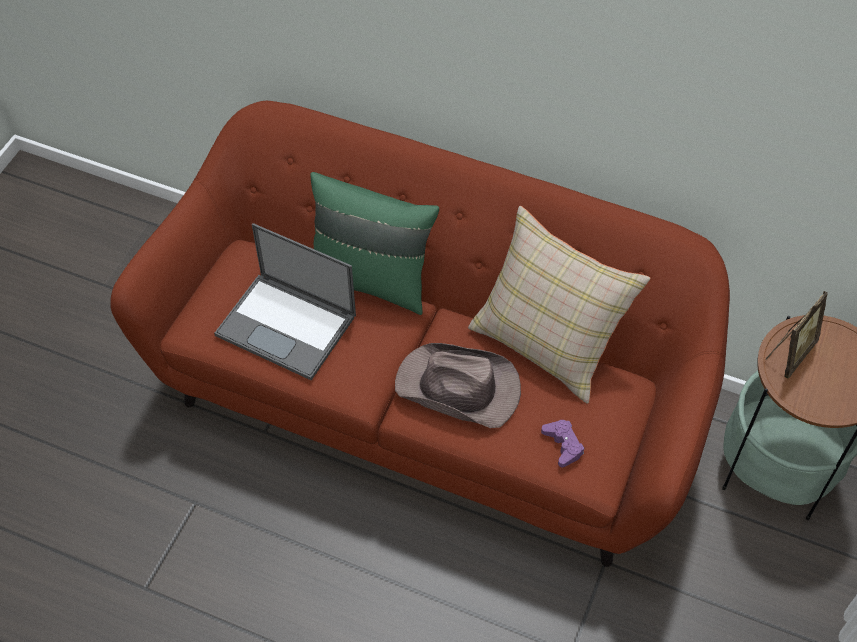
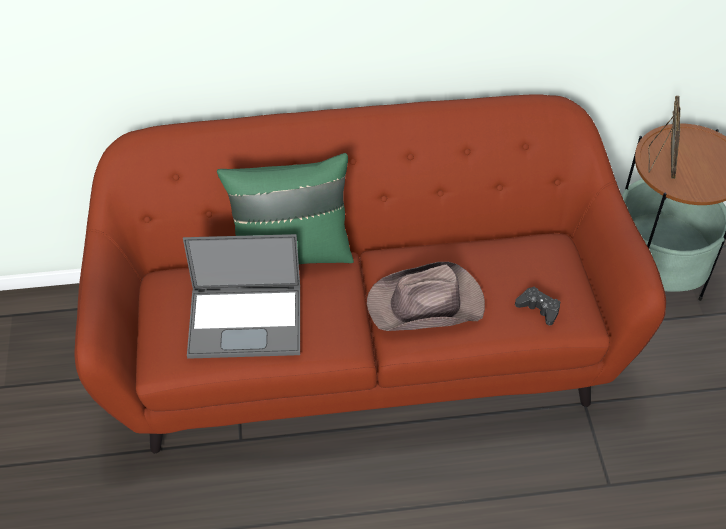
camera: 30 degrees left, 5 degrees down
(549, 340) = (468, 236): beige pillow -> none
(563, 445) = (538, 308): purple game controller -> black game controller

